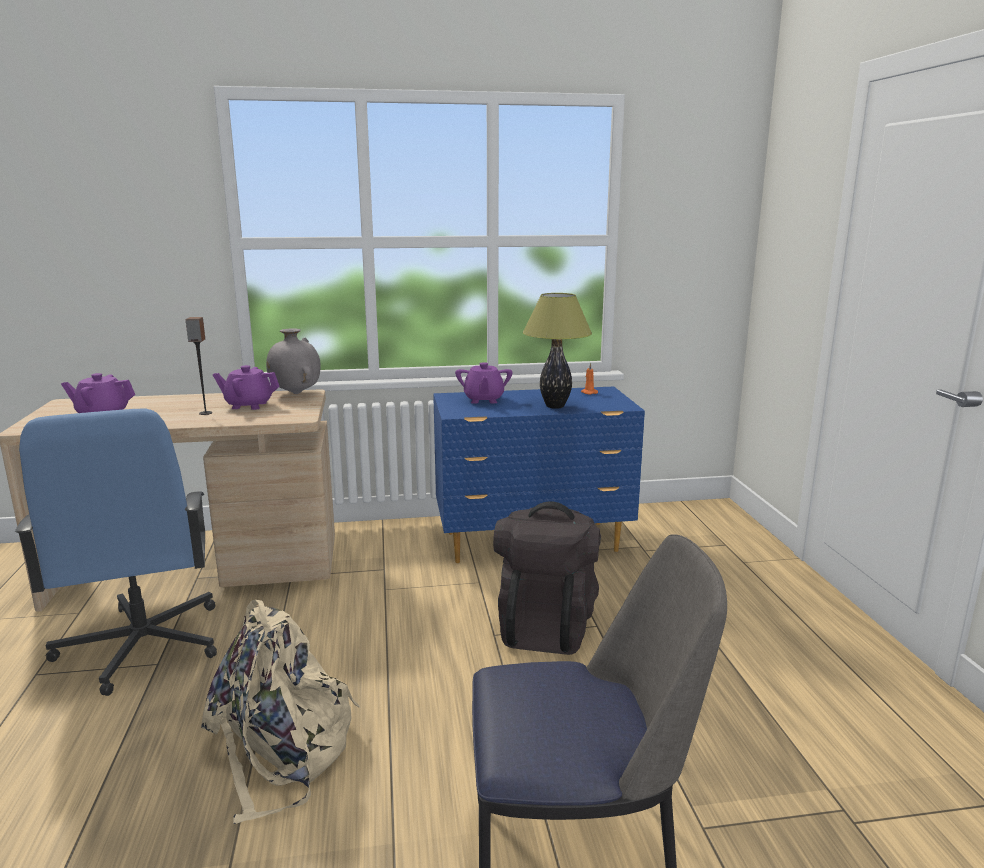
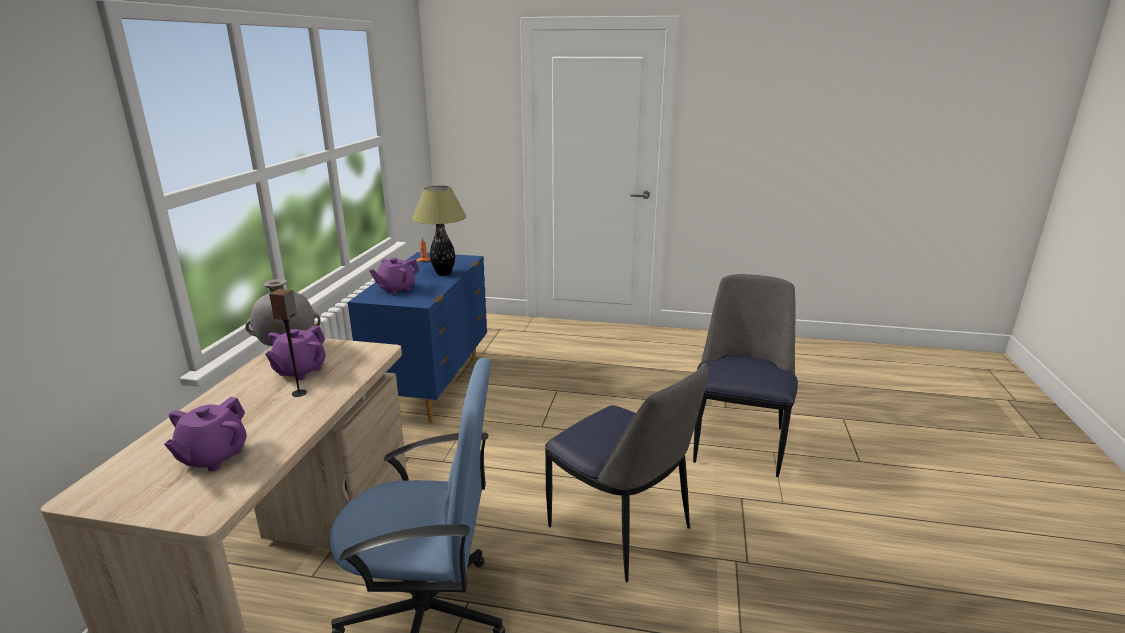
camera: 70 degrees left, 5 degrees up
(282, 750) = (621, 530): beige backpack -> chair
(483, 400) = (396, 289): purple teapot -> purple teapot turned 120 degrees clockwise
(546, 626) = (544, 406): black backpack -> none

